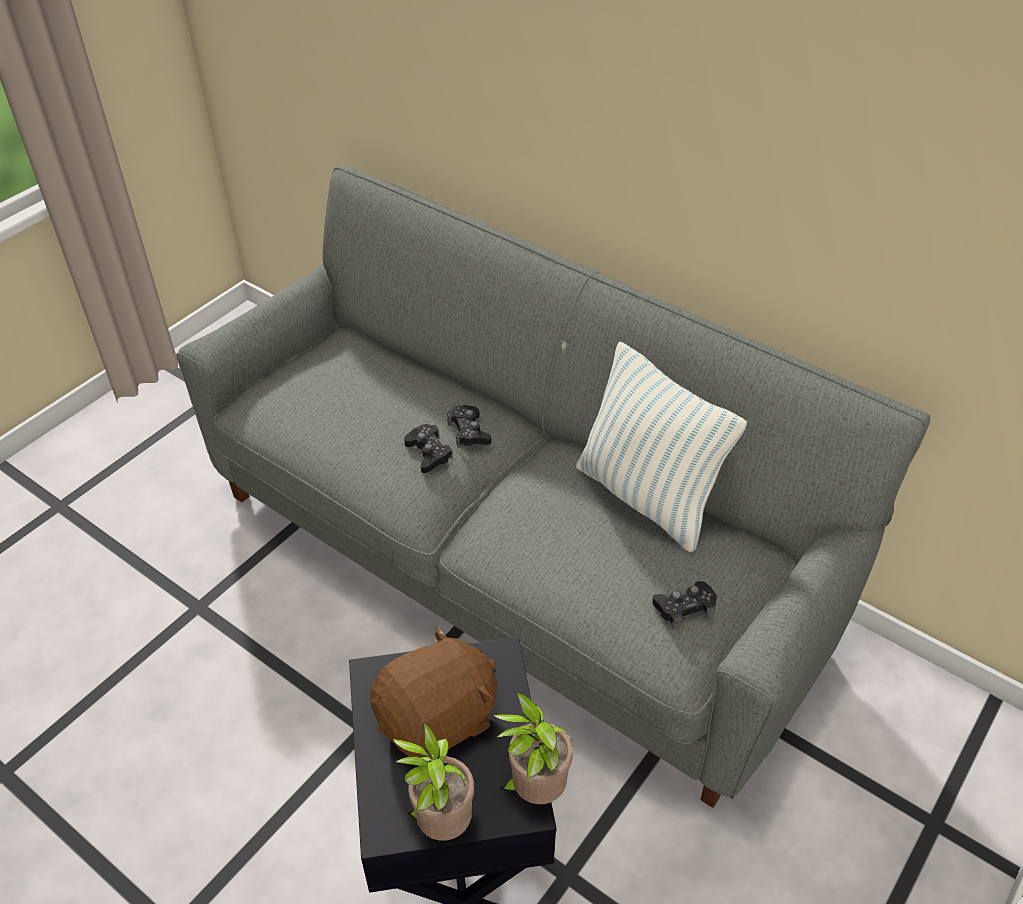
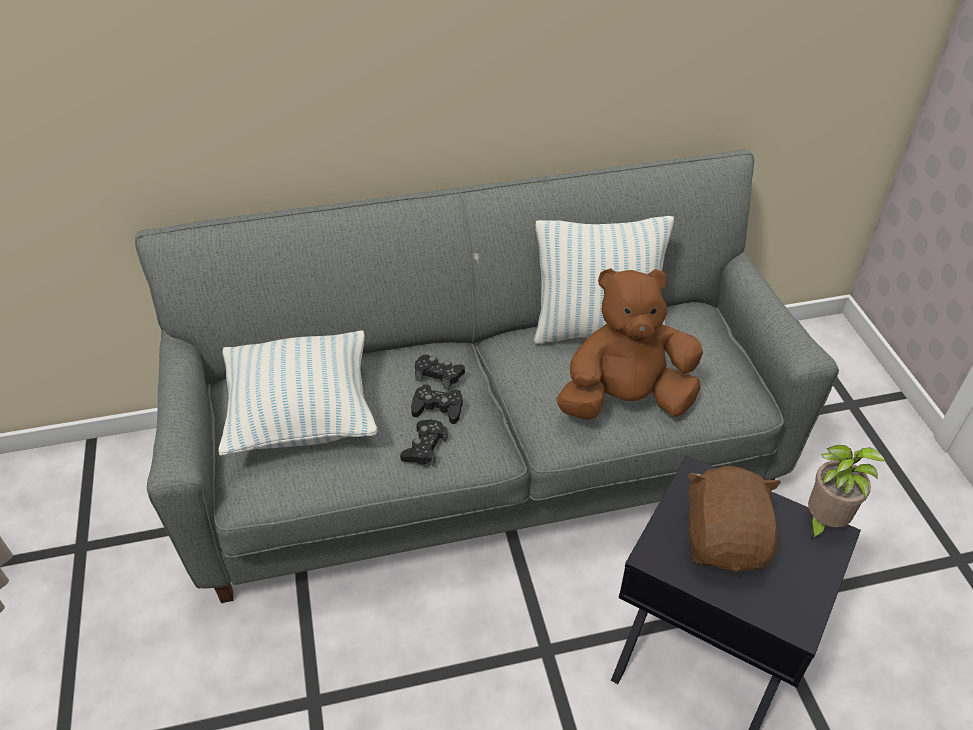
camera: 50 degrees left, 0 degrees up
(342, 386) = (302, 417): none -> pillow
(441, 823) = (816, 589): potted plant -> none
(569, 566) = (625, 400): none -> brown plush toy
(684, 608) = (711, 369): black game controller -> black game controller (425, 447)

